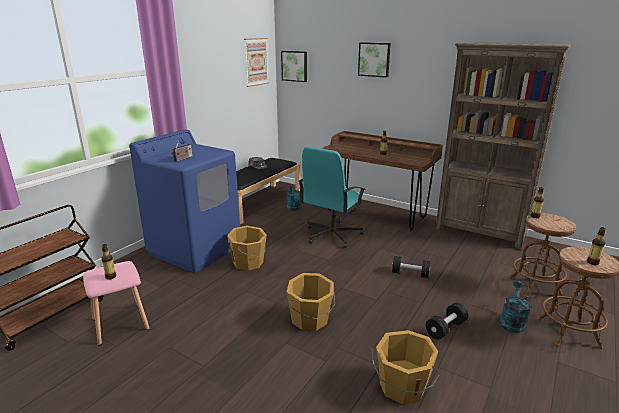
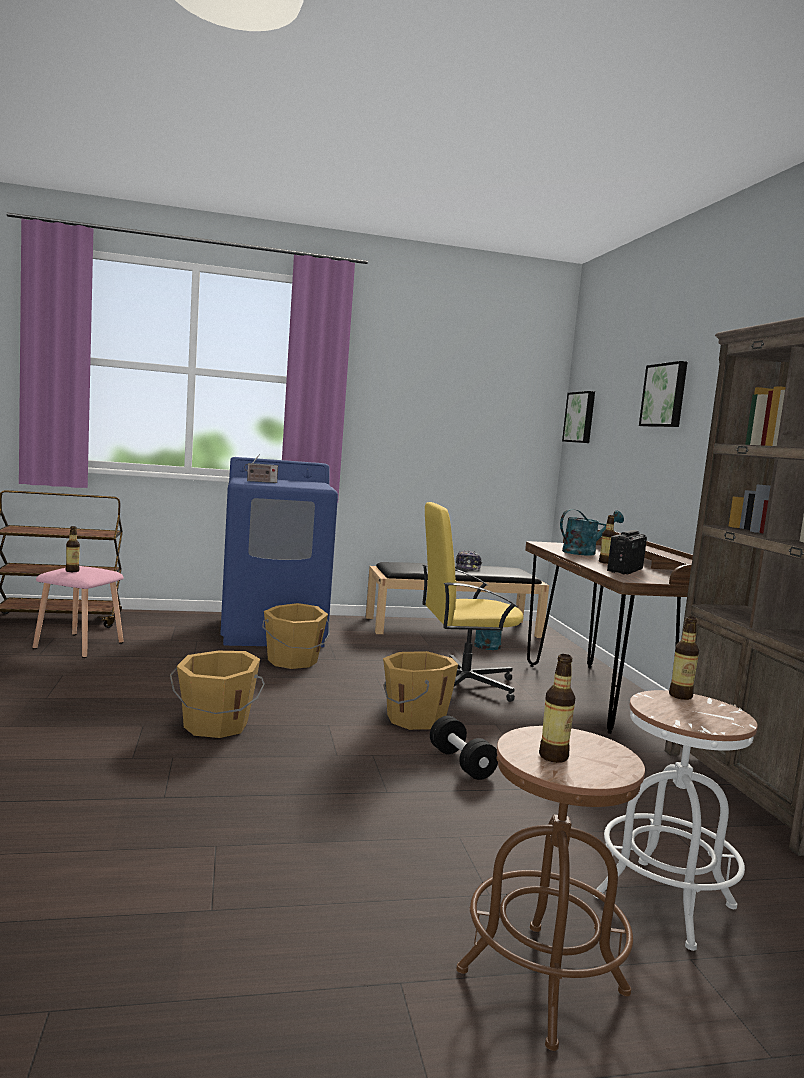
camera: 45 degrees right, 15 degrees down
(256, 62) = (514, 404): picture -> none
(331, 235) = (462, 684): turquoise office chair -> yellow office chair
(402, 157) = (624, 570): none -> radio
(402, 387) = (127, 825): orange bucket -> orange bucket (414, 719)
(445, 328) = (339, 829): black dumbbell -> none
(512, 321) = (471, 895): turquoise watering can -> turquoise watering can (584, 552)
(534, 287) = (664, 902): brown stool -> white stool

